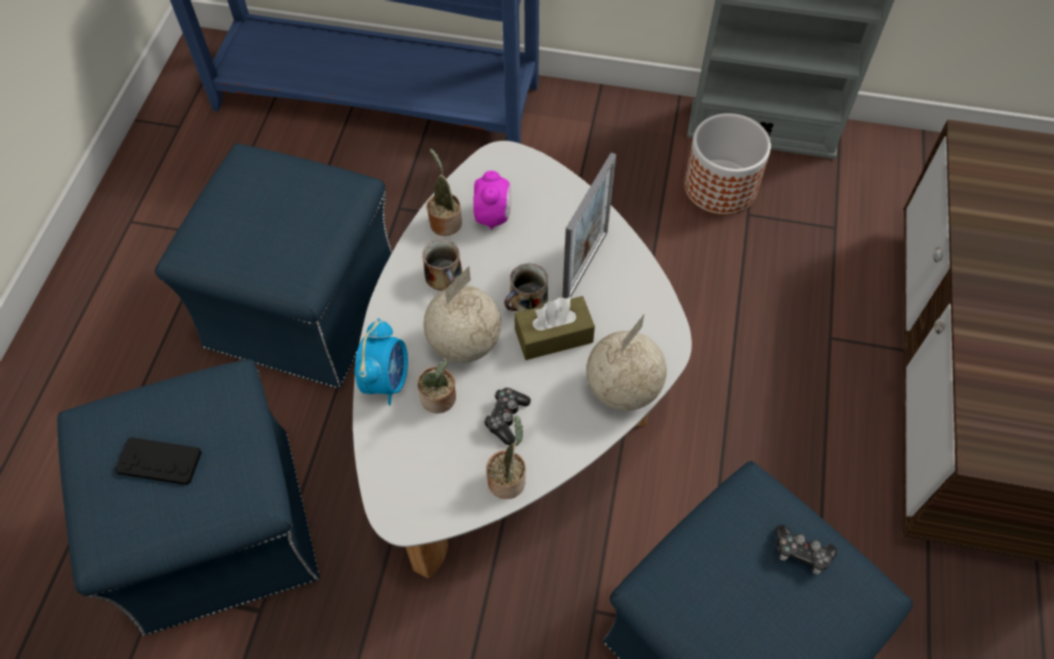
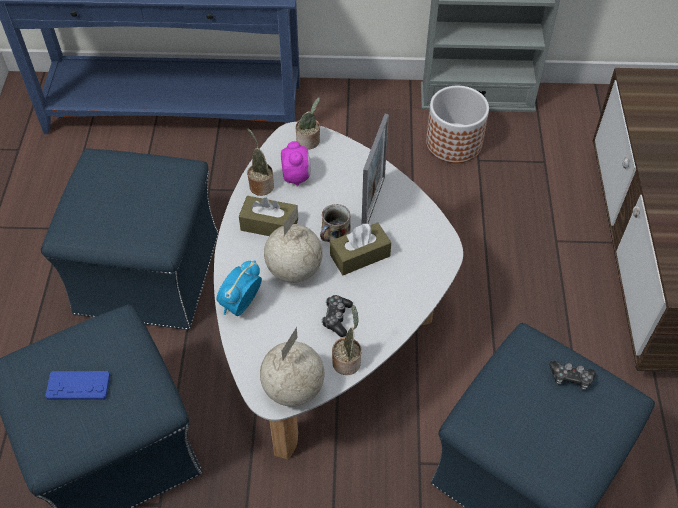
camera: 10 degrees left, 5 degrees down
(159, 462) = (78, 386): black game controller -> blue game controller
(386, 380) = (240, 304): alarm clock -> alarm clock turned 150 degrees counterclockwise
(440, 399) = (284, 312): potted plant -> potted plant (309, 141)
(445, 277) = (269, 225): mug -> brown tissue box
(624, 389) = (419, 285): globe -> globe (294, 388)

